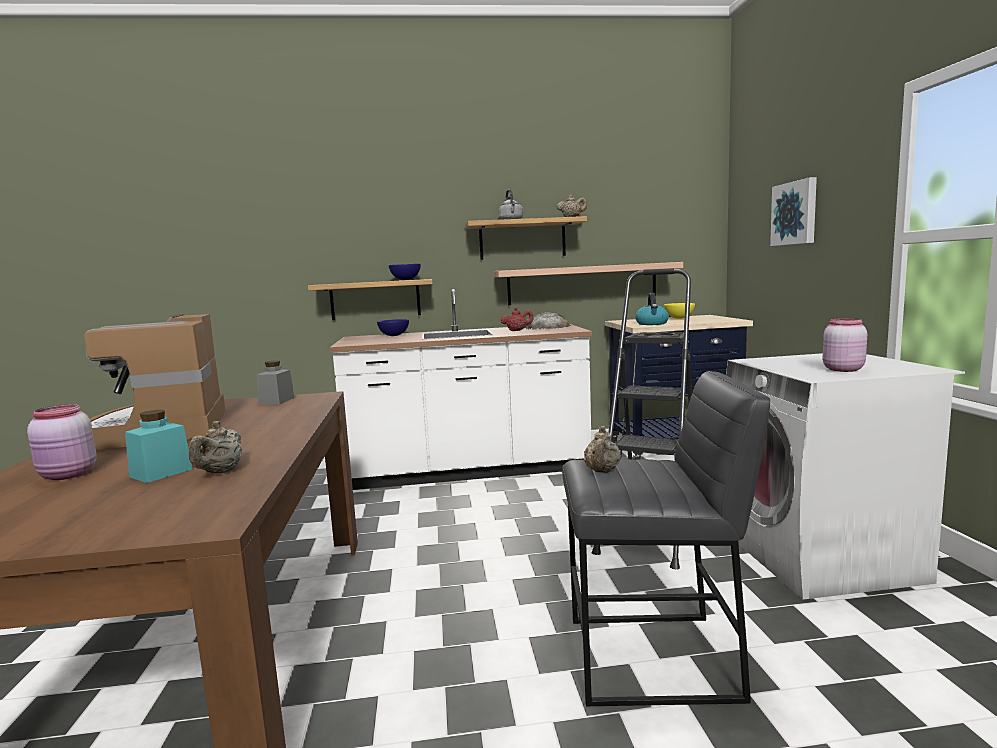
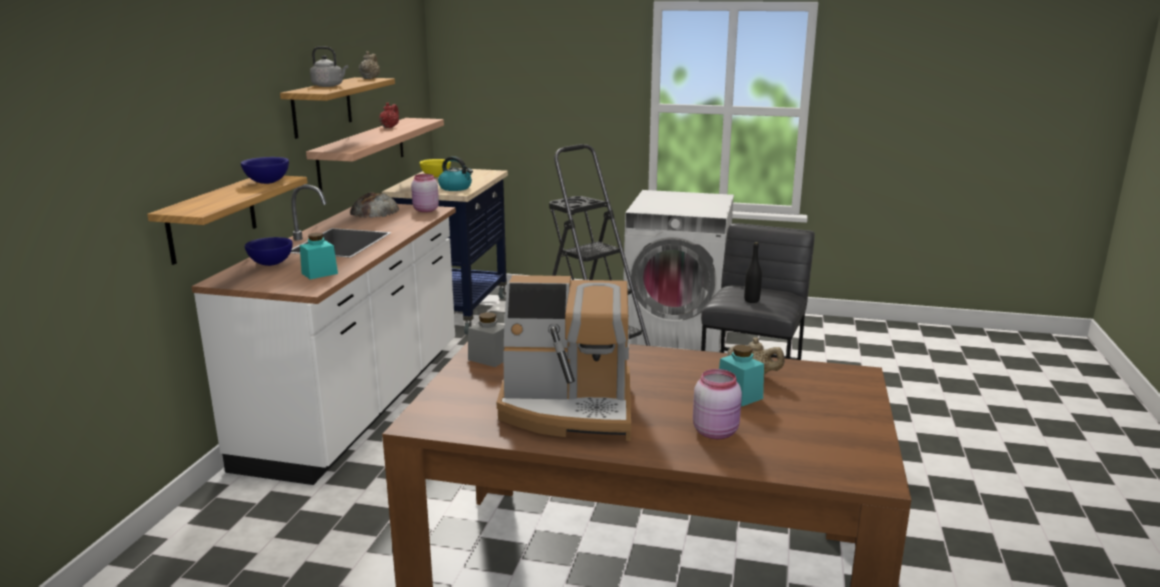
camera: 70 degrees left, 10 degrees up
(379, 341) = (319, 273): none -> turquoise jar
(517, 331) = (381, 222): red teapot -> red teapot (390, 127)
(602, 471) = (751, 300): beige teapot -> black bottle
(795, 213) = (540, 75): picture -> none
(841, 369) = (699, 205): pink jar -> pink jar (425, 210)

